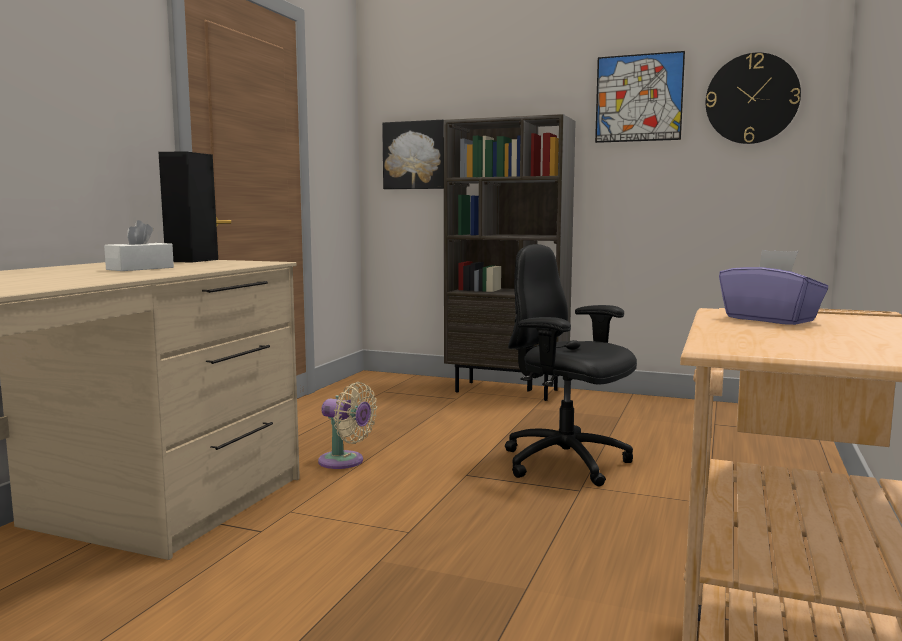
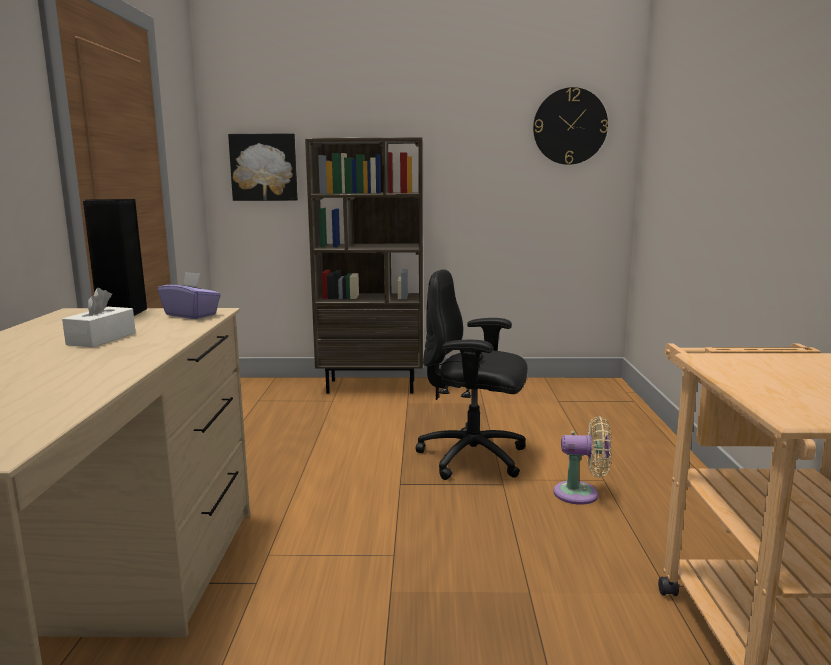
camera: 20 degrees left, 5 degrees up
(345, 462) = (280, 488): beige fan -> beige fan (581, 494)
(638, 98) = (477, 121): picture -> none
(770, 319) = (754, 367): purple tissue box -> purple tissue box (191, 315)

